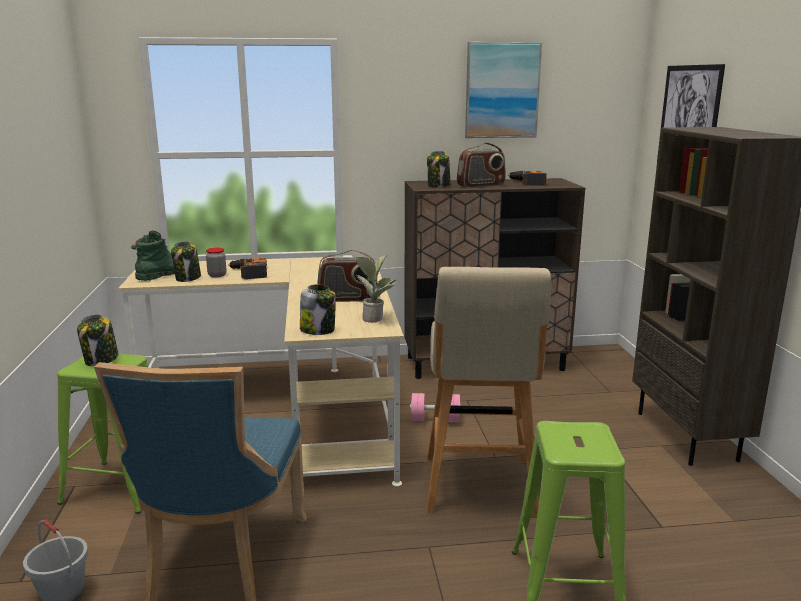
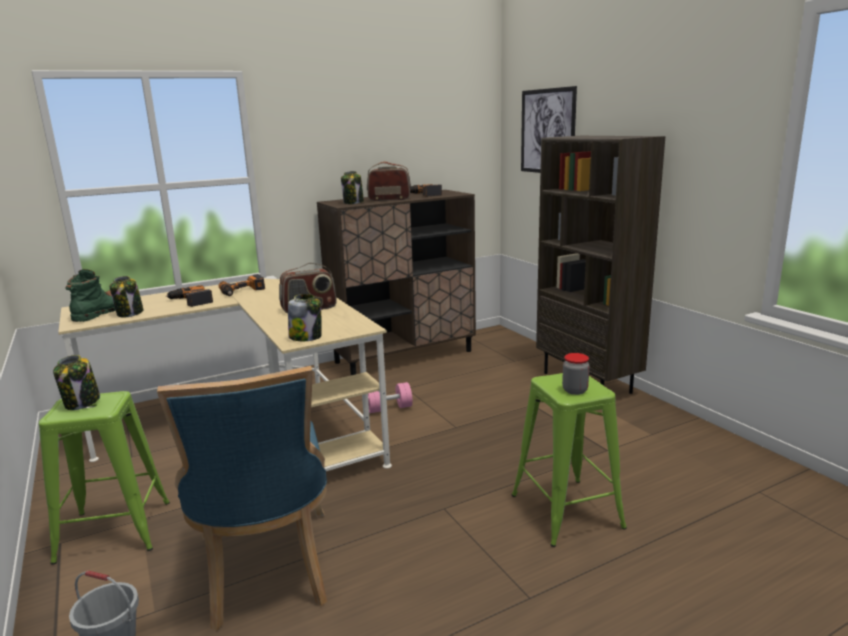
camera: 20 degrees left, 0 degrees up
(217, 275) = (159, 307): jar -> jar (575, 390)
(303, 269) = (243, 291): none -> power drill
(376, 318) = (349, 320): potted plant -> none
(479, 487) = (457, 453): beige stool -> none
(481, 185) = (389, 199): radio -> radio turned 135 degrees counterclockwise
(502, 90) = (391, 116): picture -> none

